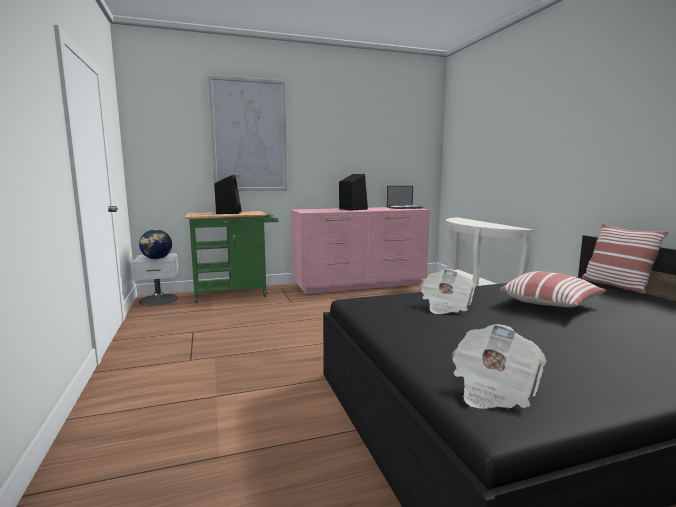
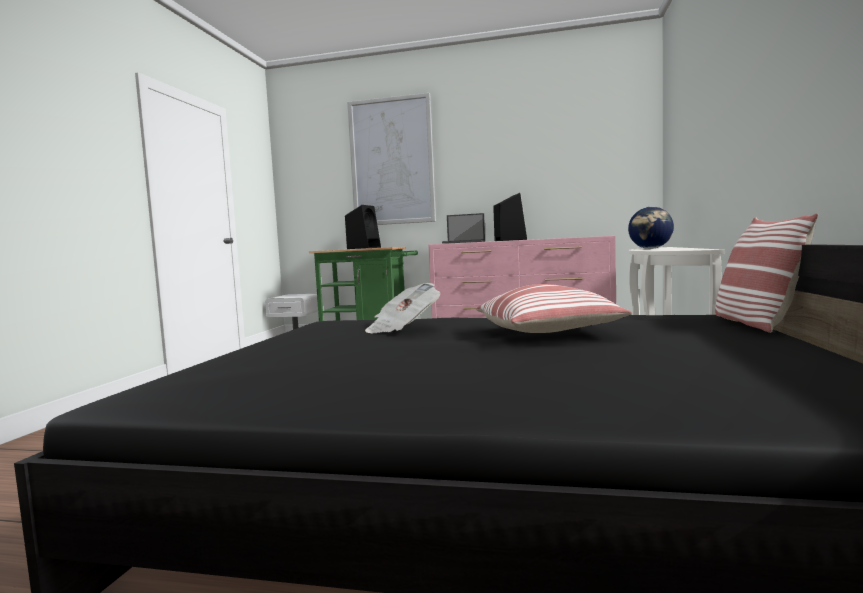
camera: 30 degrees right, 5 degrees down
(157, 259) = (291, 296): globe -> globe (650, 248)
(404, 207) = (589, 236): laptop -> laptop (464, 242)
(493, 388) = (201, 382): newspaper -> none

